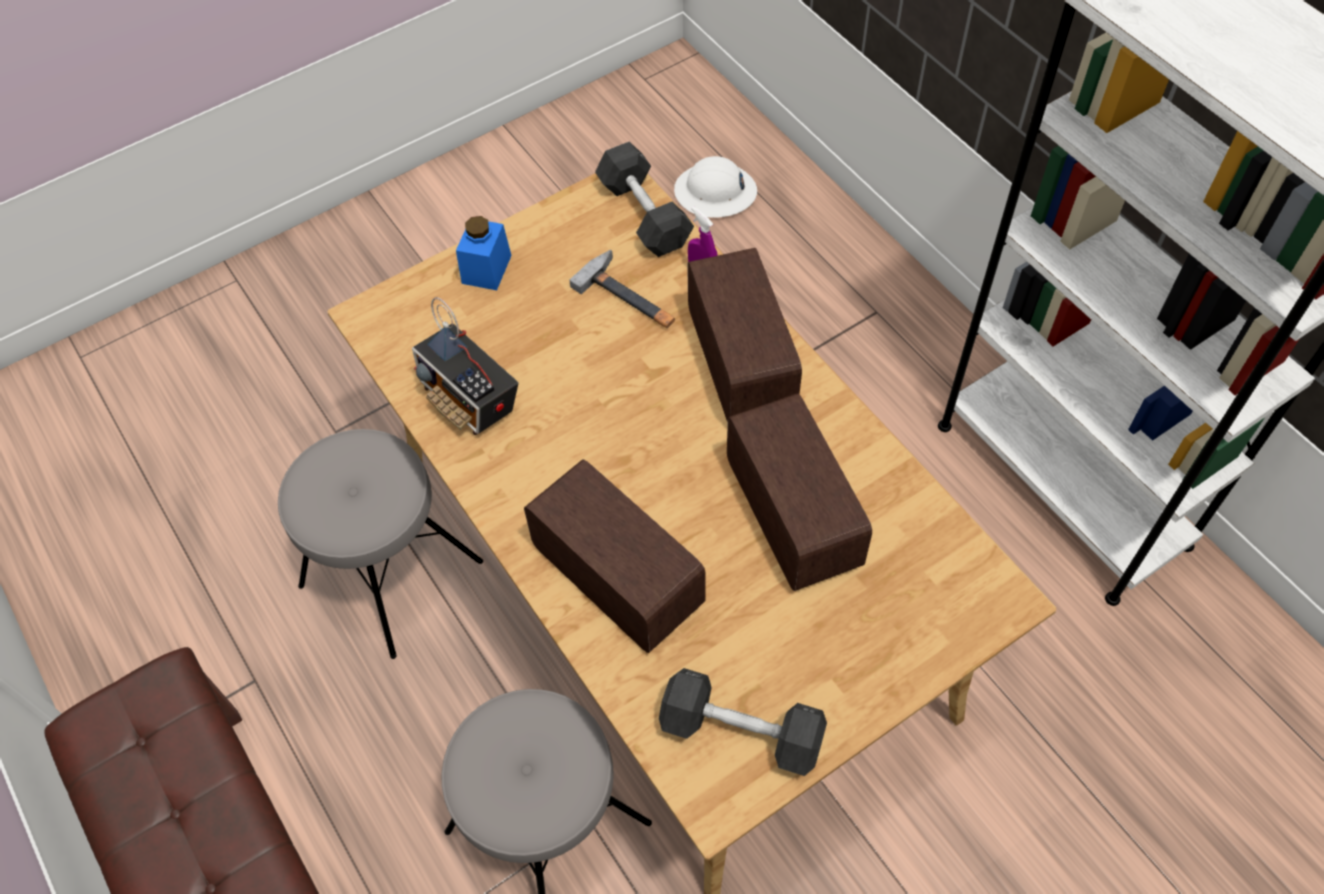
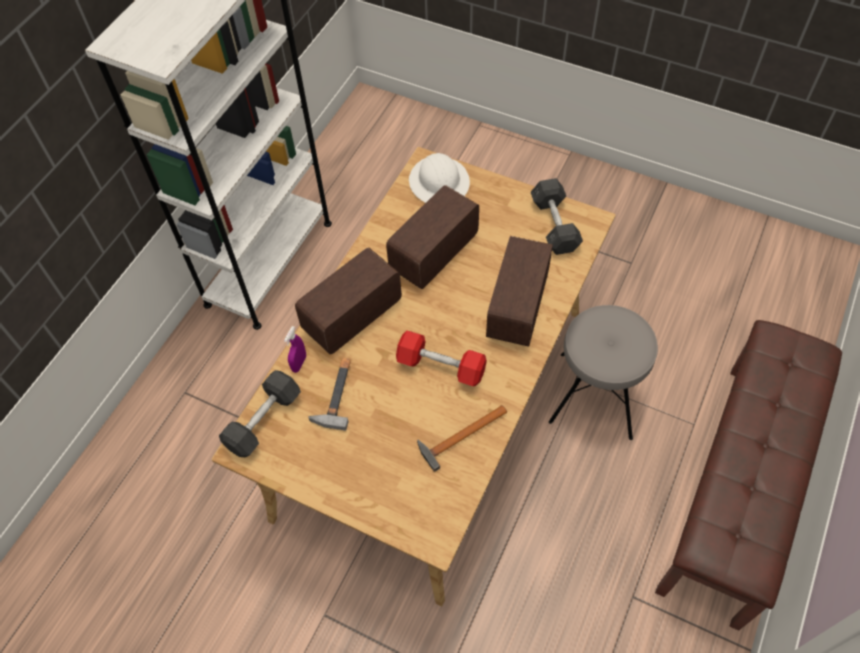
camera: 120 degrees left, 0 degrees up
(391, 573) = (520, 564): grey stool -> none
(470, 399) = (460, 436): radio -> hammer
(486, 269) = (358, 488): blue jar -> none
(586, 428) = (441, 366): none -> red dumbbell
(715, 192) = (110, 540): white hard hat -> white hard hat (439, 182)

